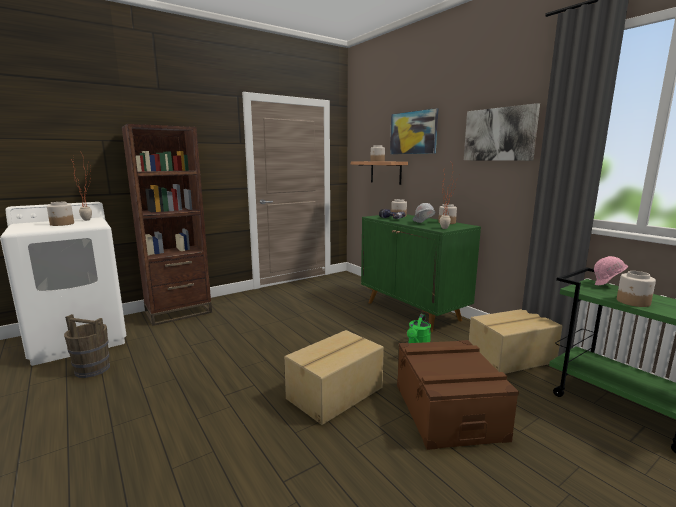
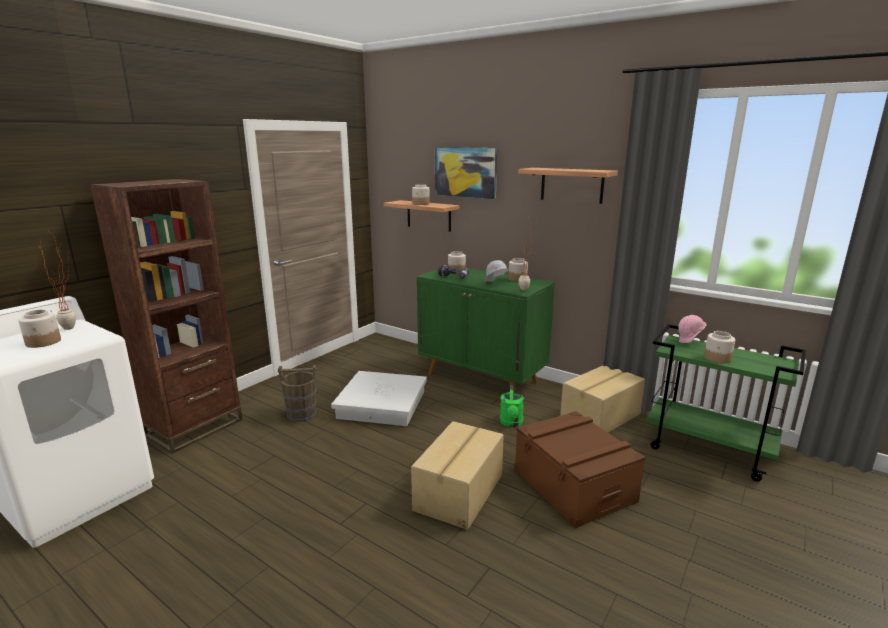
camera: 20 degrees left, 5 degrees up
(92, 369) = (137, 531): brown bucket -> brown bucket (301, 414)
(316, 318) = (381, 404): none -> white storage box
(499, 134) = (571, 185): picture -> shelf

